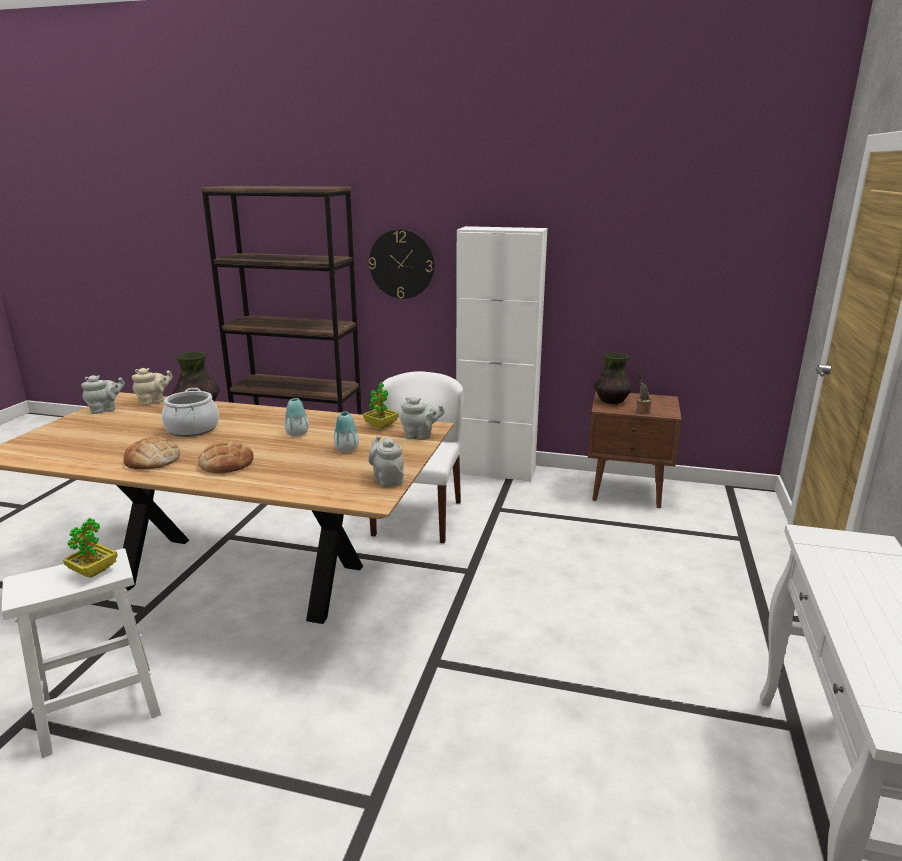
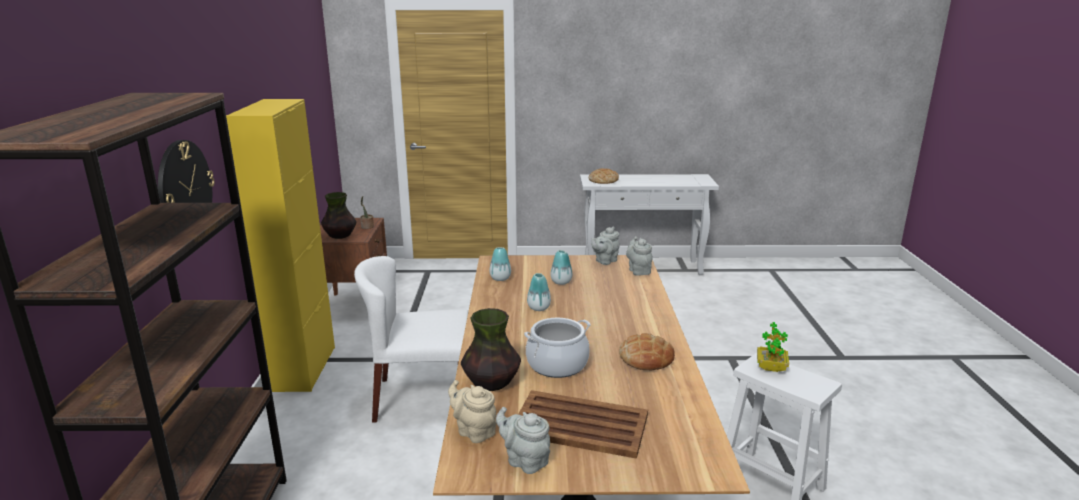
camera: 105 degrees left, 0 degrees up
(110, 426) = (581, 425): none -> brown tray
(226, 464) = (624, 321): bread -> bread (603, 180)
(381, 426) = (500, 278): potted plant -> vase
(420, 436) = (516, 262): grey teapot -> grey teapot (638, 270)
(496, 471) = (305, 368): white cabinet -> yellow cabinet

